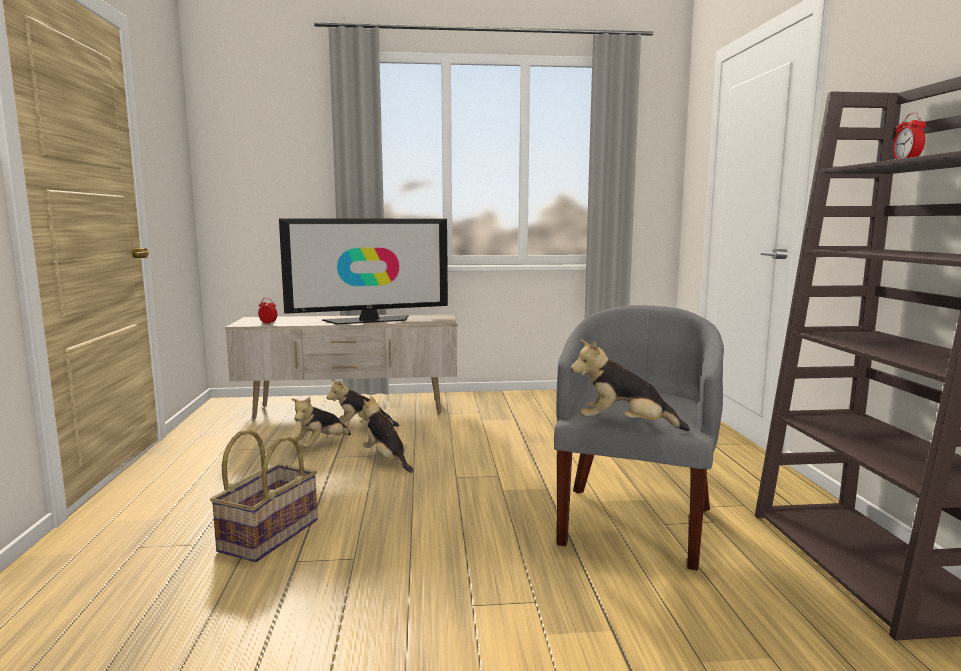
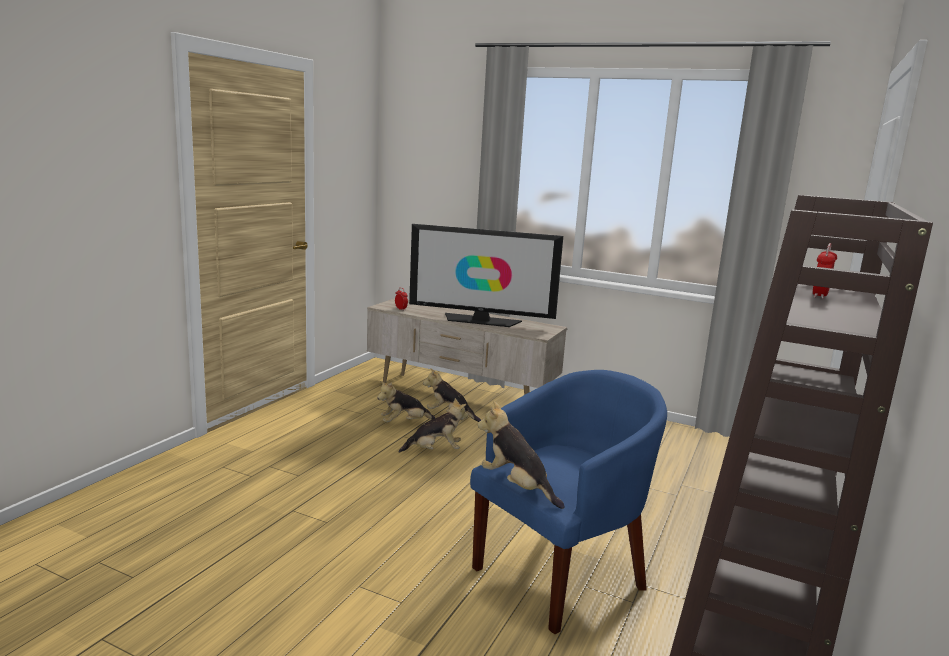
camera: 30 degrees right, 5 degrees up
(268, 535) = (296, 485): basket -> none
(386, 460) = (435, 451): plush toy -> plush toy turned 90 degrees clockwise
(634, 521) = (561, 574): grey armchair -> blue armchair

